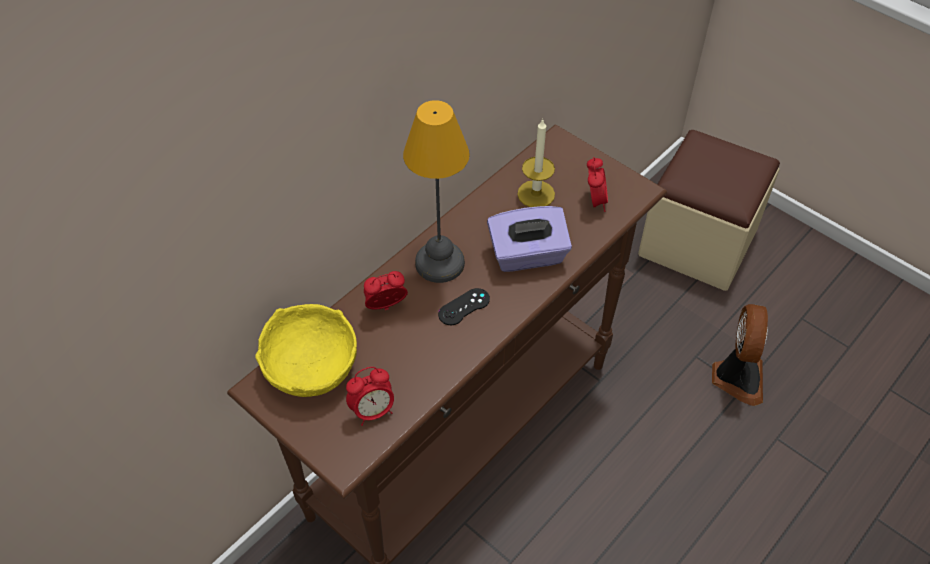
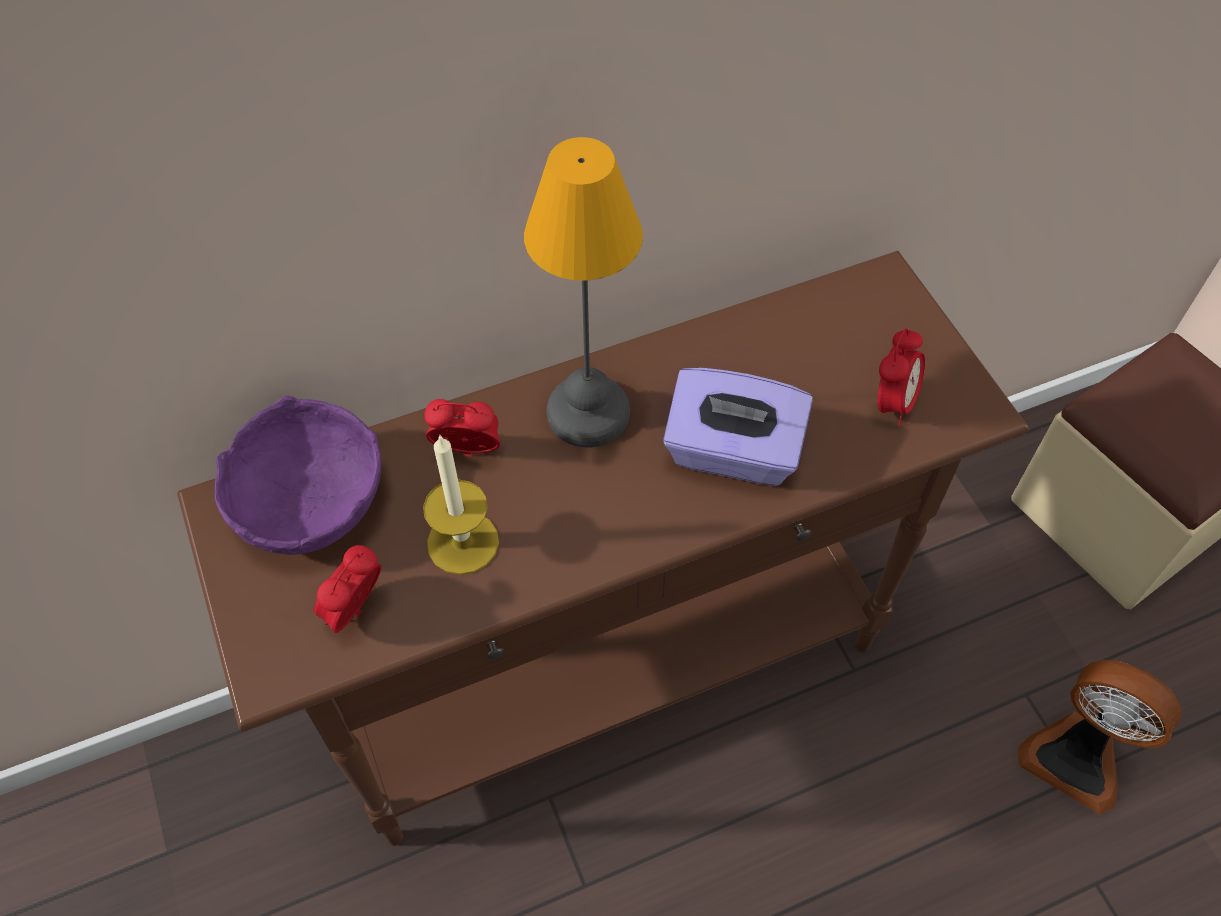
camera: 25 degrees right, 5 degrees up
(310, 367) = (307, 504): yellow bowl -> purple bowl
(373, 411) = (356, 611): alarm clock -> alarm clock turned 120 degrees clockwise
(464, 307) = (585, 499): black game controller -> none
(536, 194) = (801, 355): candle -> candle (463, 542)
(736, 377) = (1076, 756): fan -> fan turned 90 degrees clockwise

